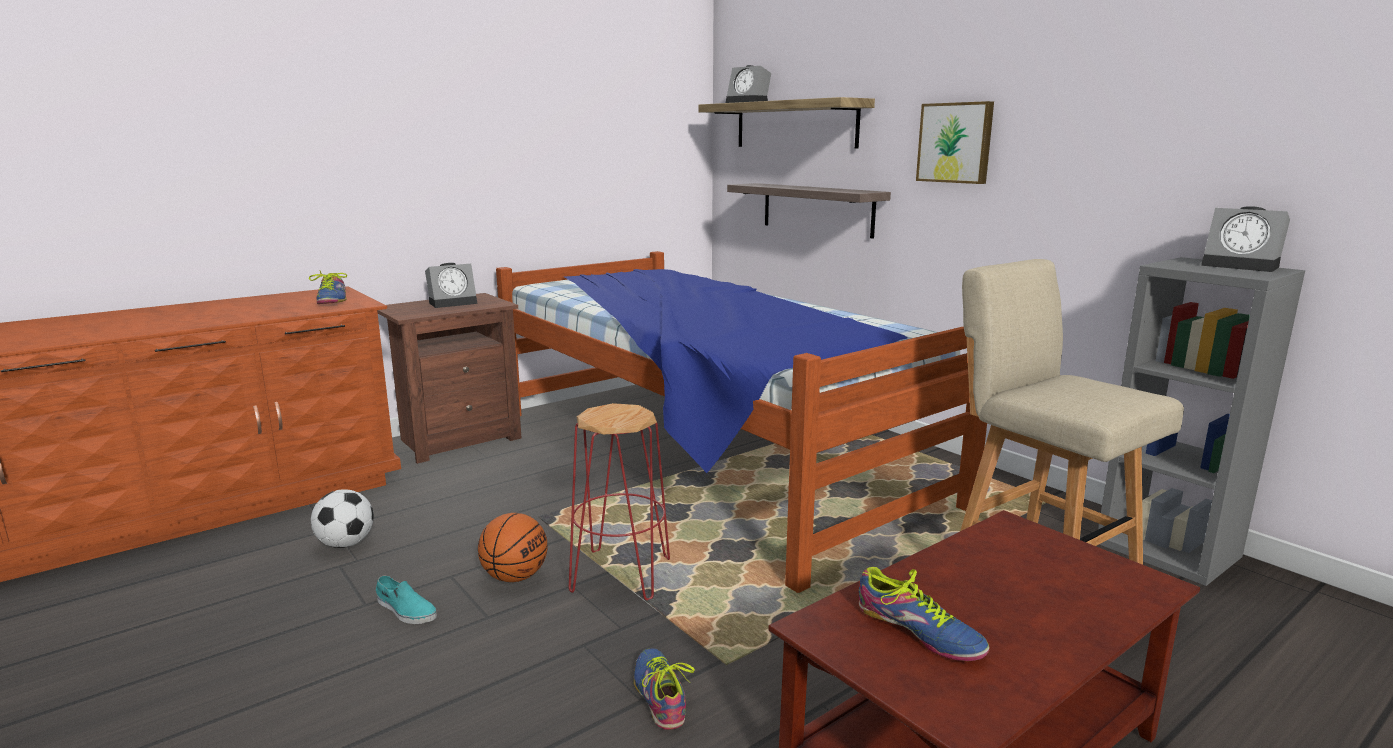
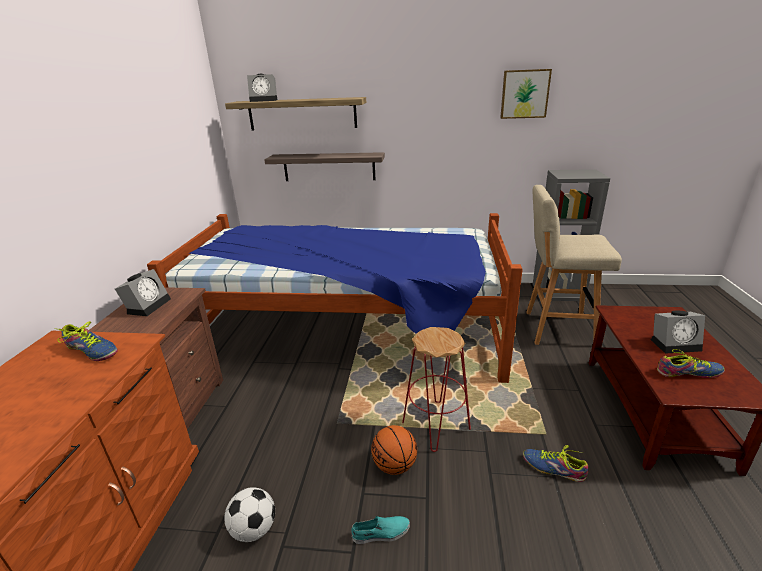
camera: 45 degrees left, 10 degrees up
(956, 143) = (425, 122): picture -> picture (524, 94)
(1243, 266) = (579, 171): alarm clock -> alarm clock (675, 344)

